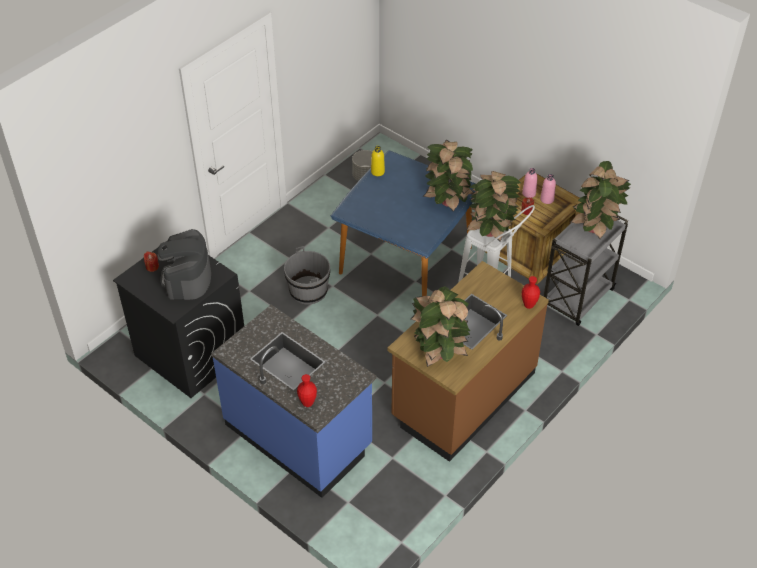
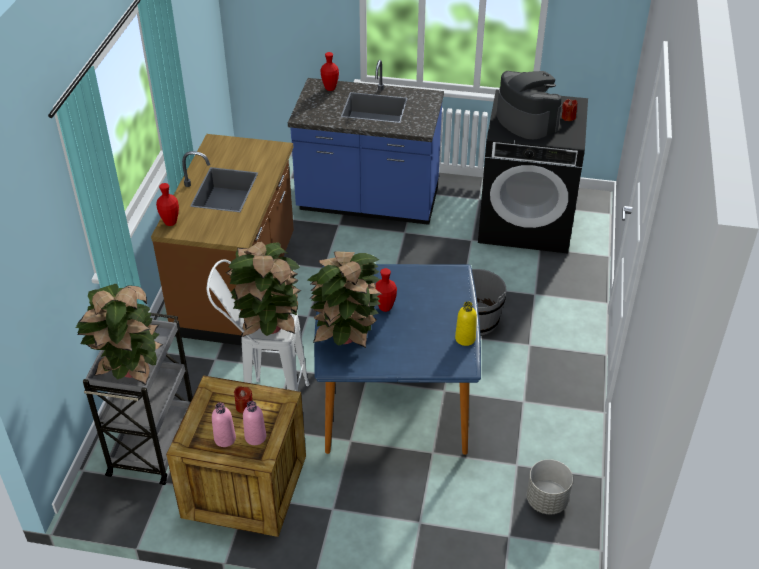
camera: 150 degrees right, 5 degrees down
(410, 208) = (385, 308): none -> red vase
(438, 351) = (242, 155): potted plant -> none

